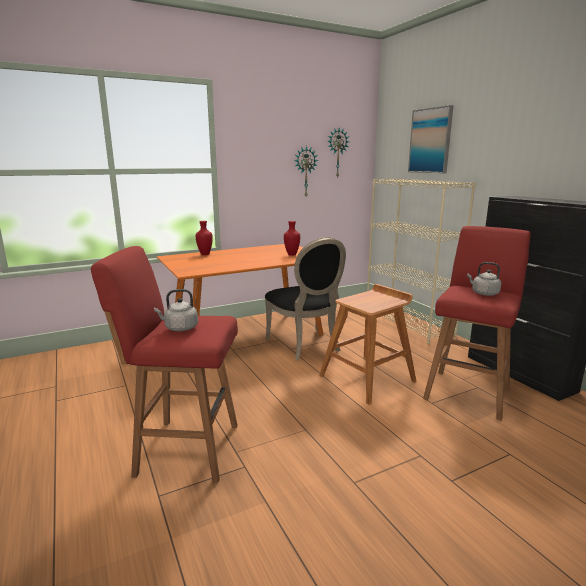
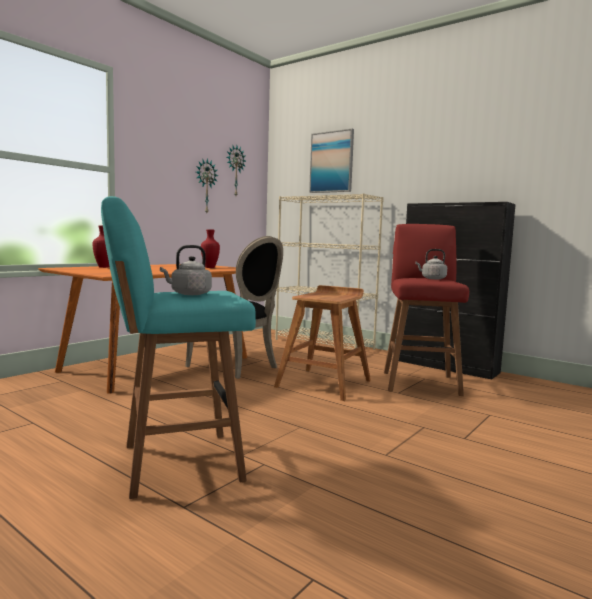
camera: 25 degrees left, 10 degrees down
(184, 448) = (176, 463): red stool -> turquoise stool

